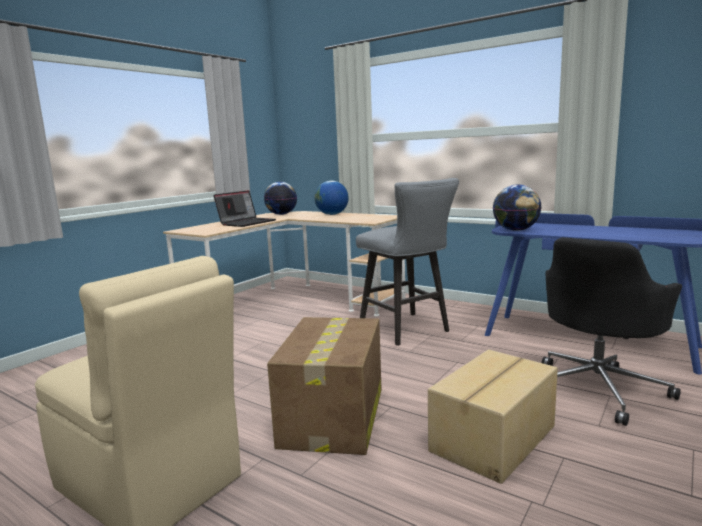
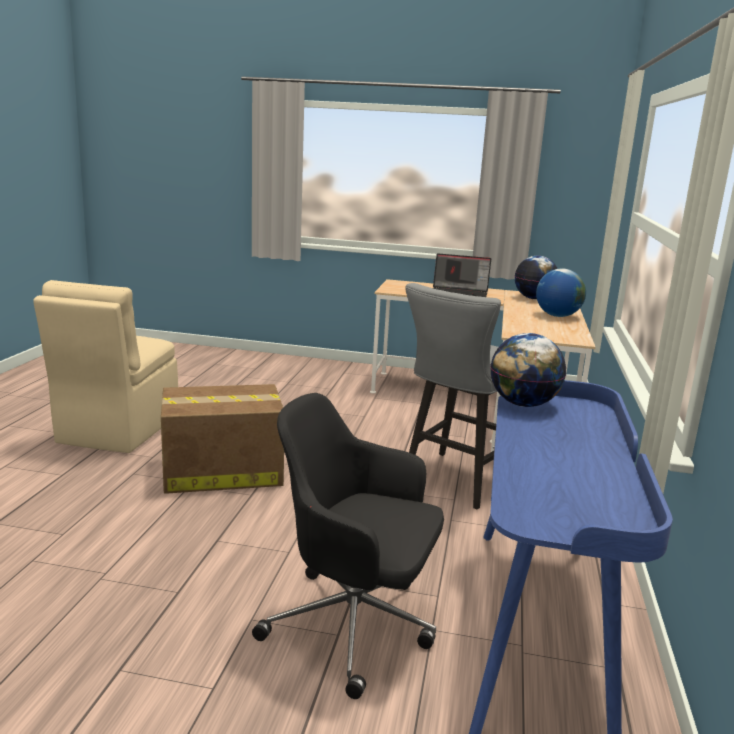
camera: 65 degrees right, 5 degrees up
(495, 439) = (204, 552): cardboard box -> none

